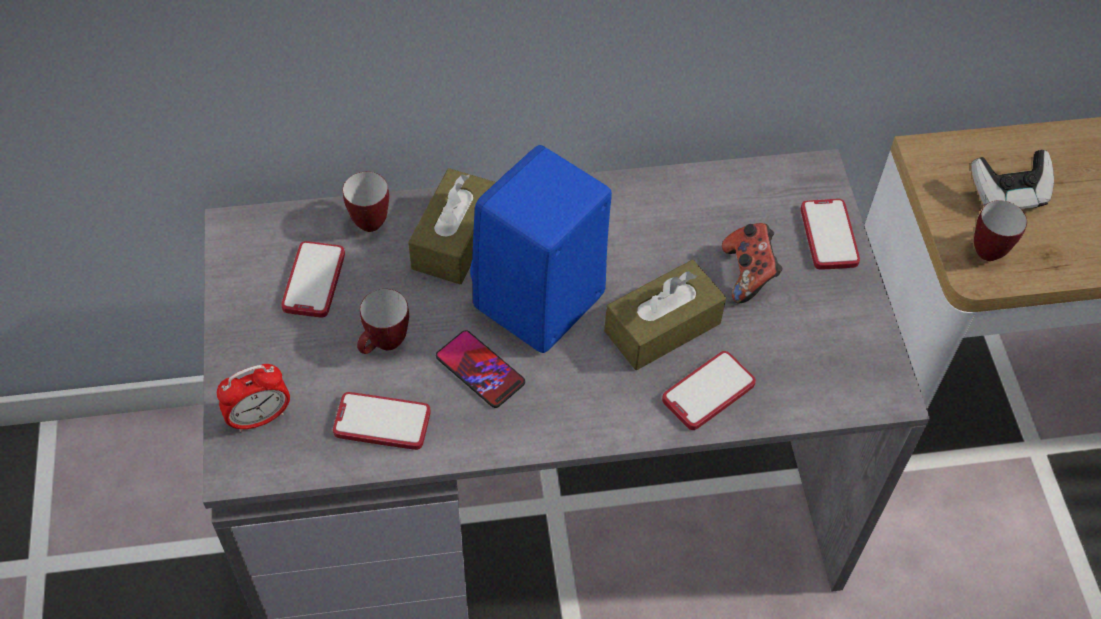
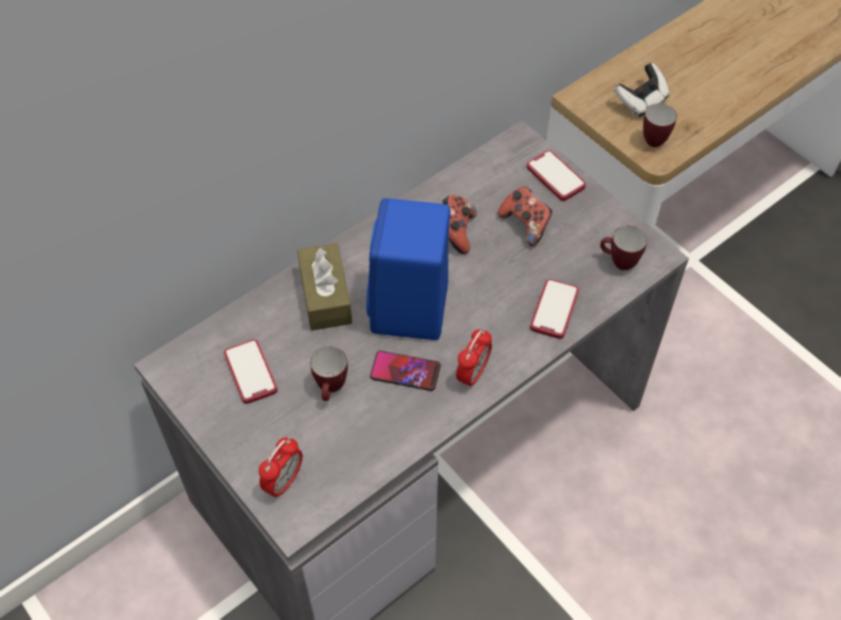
camera: 30 degrees left, 0 degrees up
(366, 219) = (255, 313): mug -> mug (618, 263)
(382, 422) = (368, 439): phone -> none
(555, 414) = (473, 374): none -> alarm clock
(657, 242) = (456, 232): none -> game controller
(662, 327) = (498, 284): brown tissue box -> none

